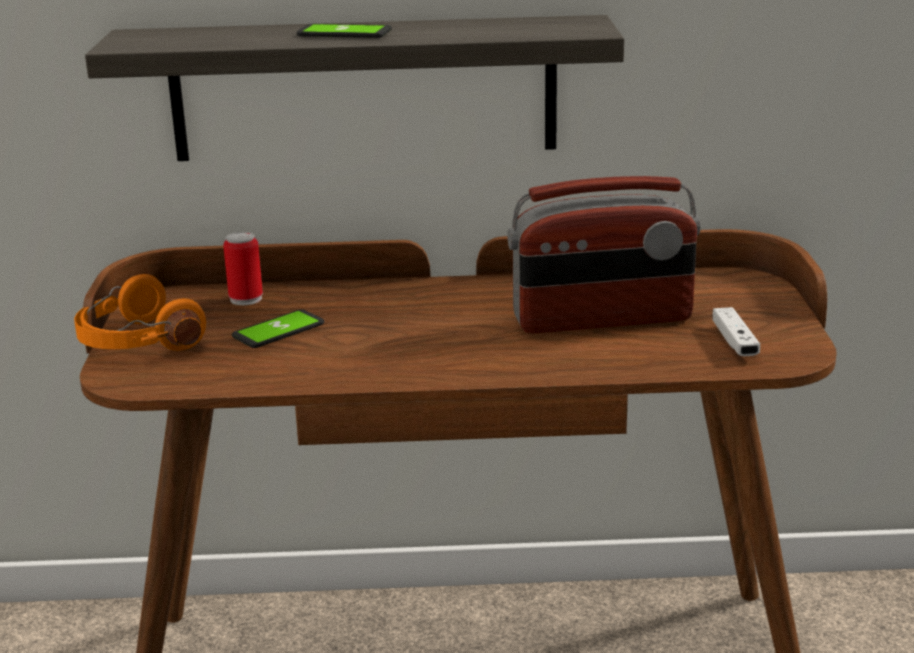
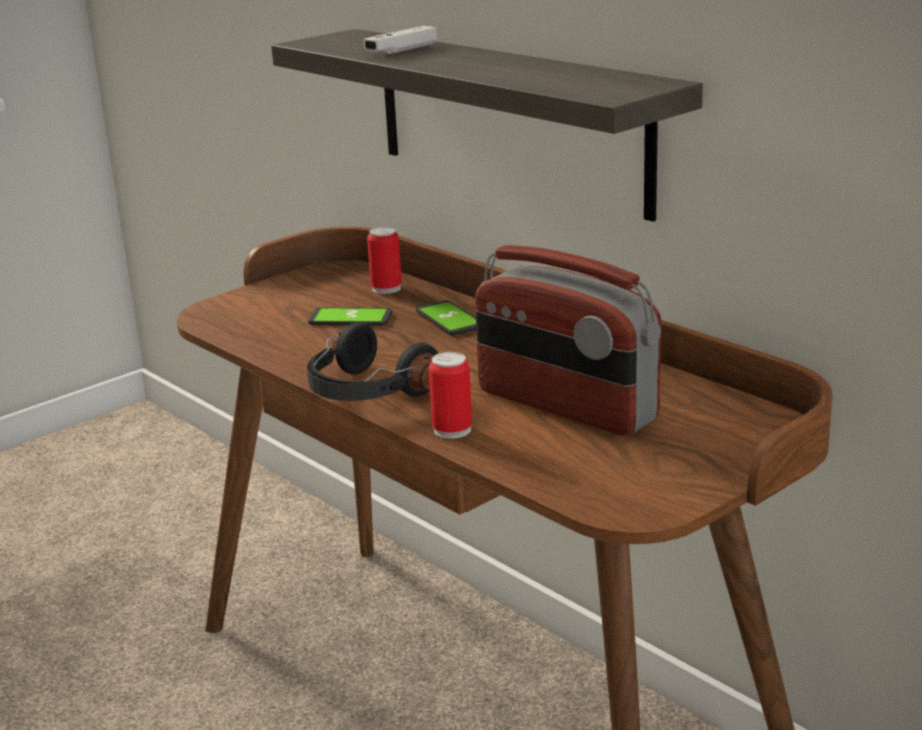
camera: 50 degrees right, 0 degrees up
(136, 342) = (266, 293): orange headphones -> none
(344, 33) = (452, 59): phone -> phone (449, 320)
(443, 371) = (366, 392): none -> black headphones
(573, 366) = (452, 430): none -> can
(734, 342) = (615, 473): white game controller -> white game controller (401, 50)

